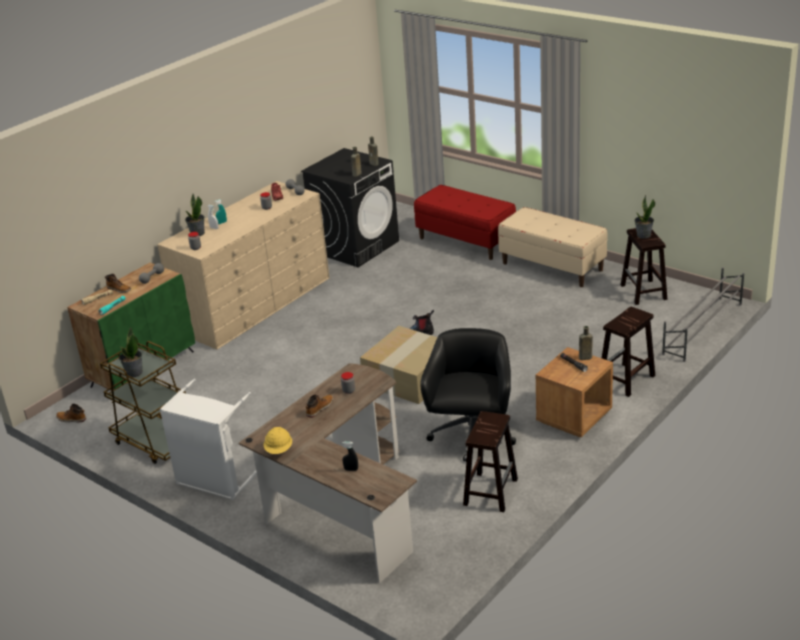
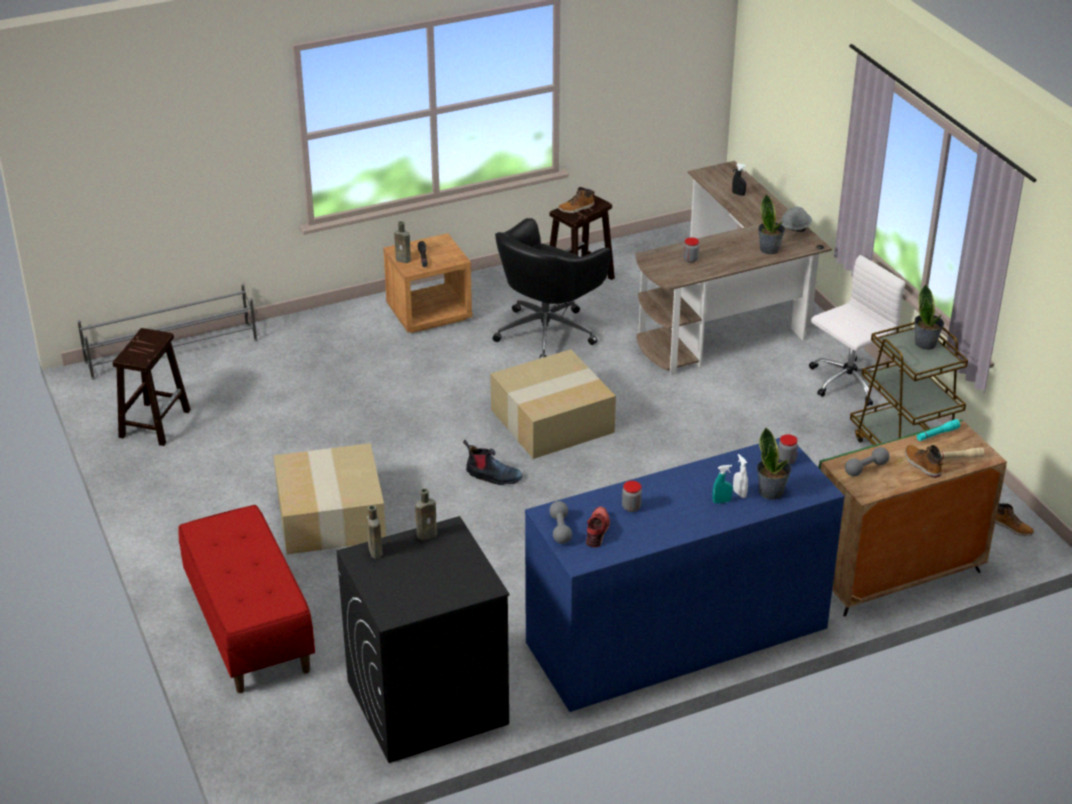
camera: 155 degrees left, 5 degrees up
(214, 481) = (847, 382): white laundry basket -> white office chair
(255, 304) = (676, 635): beige dresser -> blue dresser
(279, 450) = (795, 229): yellow hard hat -> grey hard hat
(319, 408) = (732, 253): boot -> boot (576, 208)
(485, 288) = (329, 515): none -> cardboard box
(552, 266) = (199, 515): beige bench -> none
(626, 380) = (331, 328): brown stool -> none
(643, 235) = (142, 350): potted plant -> potted plant (769, 249)

